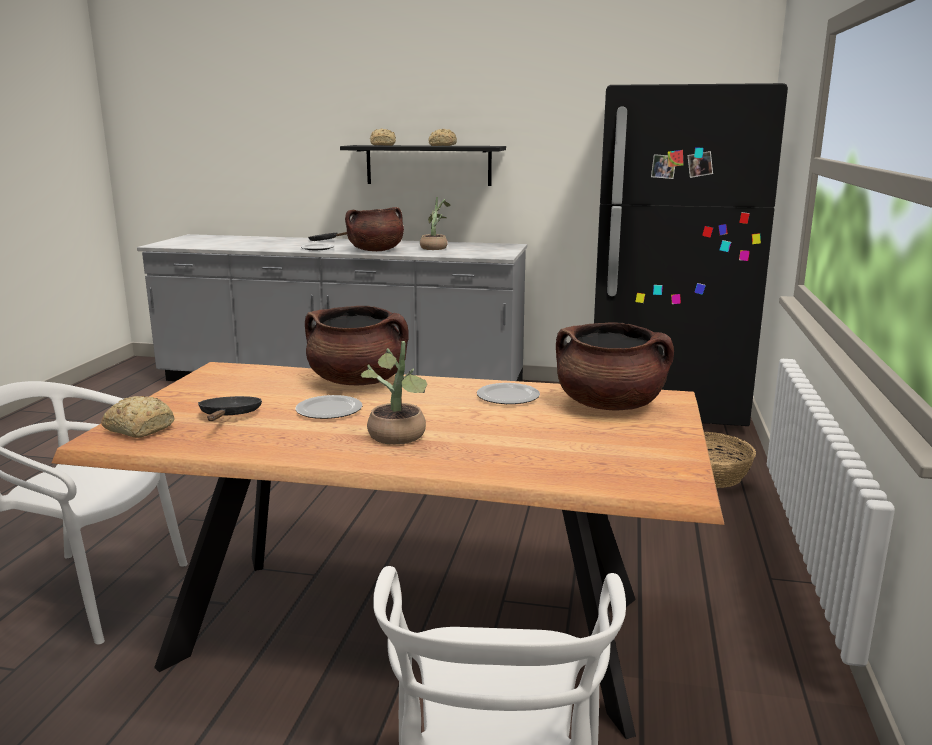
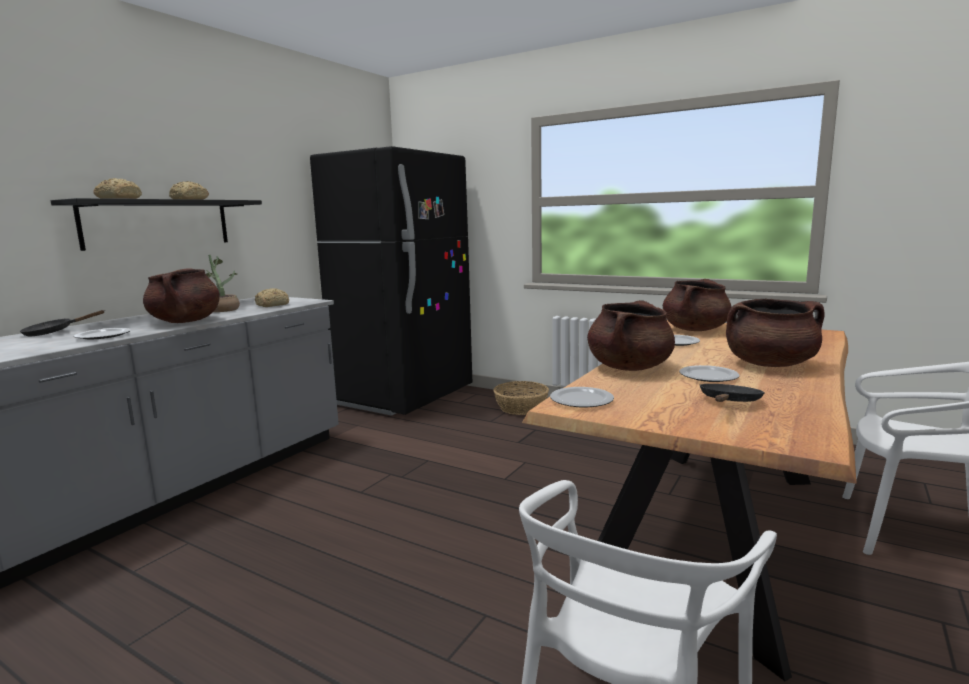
camera: 70 degrees left, 5 degrees down
(139, 429) = (774, 432): bread -> bread (271, 305)
(229, 416) = (729, 402): black frying pan -> black frying pan turned 105 degrees clockwise
(236, 372) = (581, 400): none -> plate
(398, 438) = (770, 364): potted plant -> brown cooking pot

